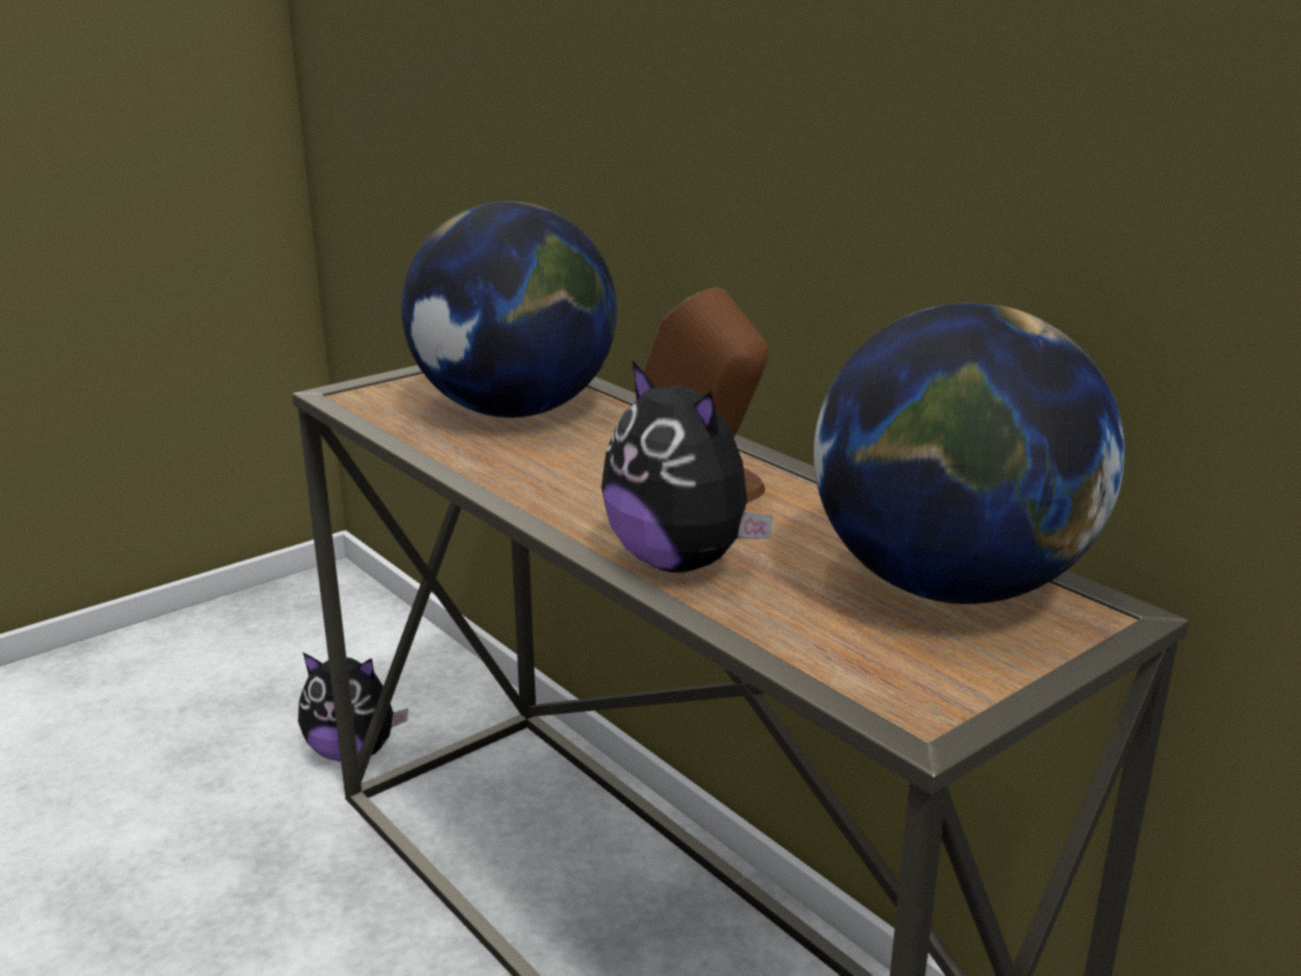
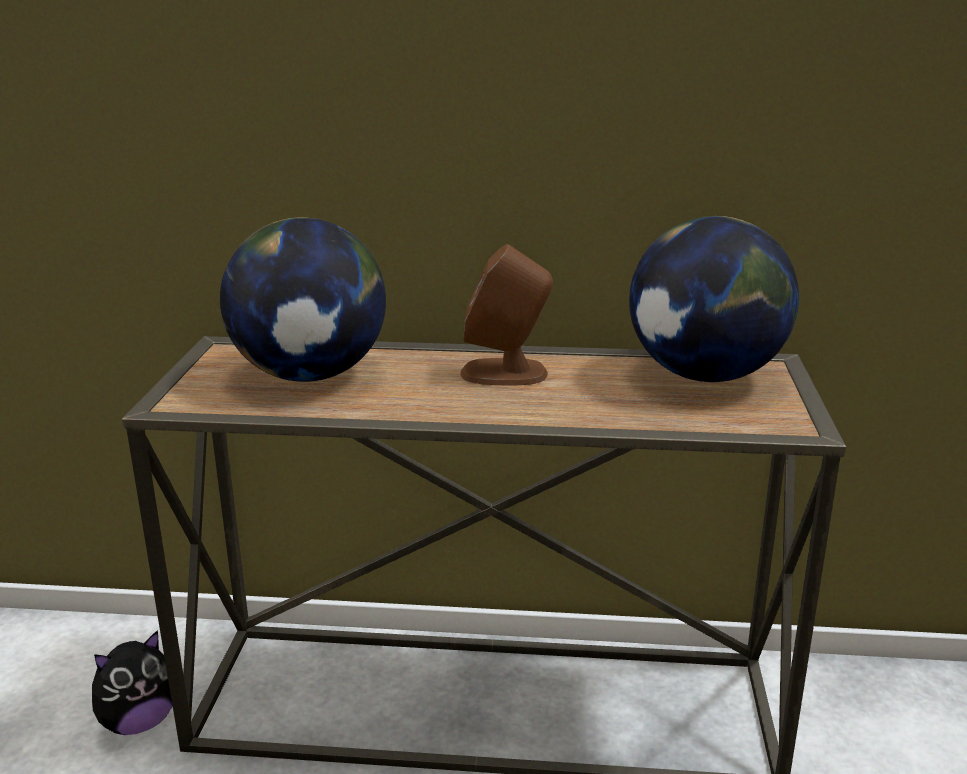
camera: 45 degrees left, 0 degrees up
(681, 561) = (583, 413): plush toy -> none

